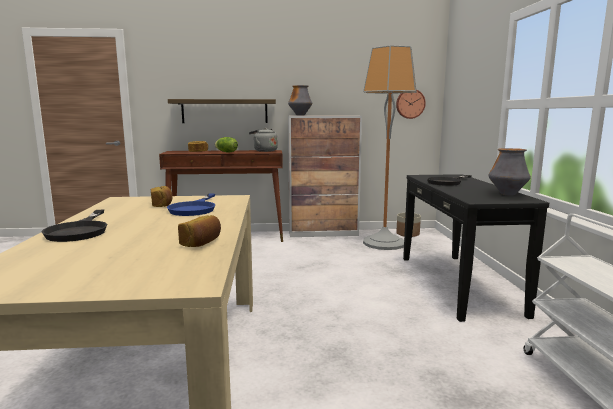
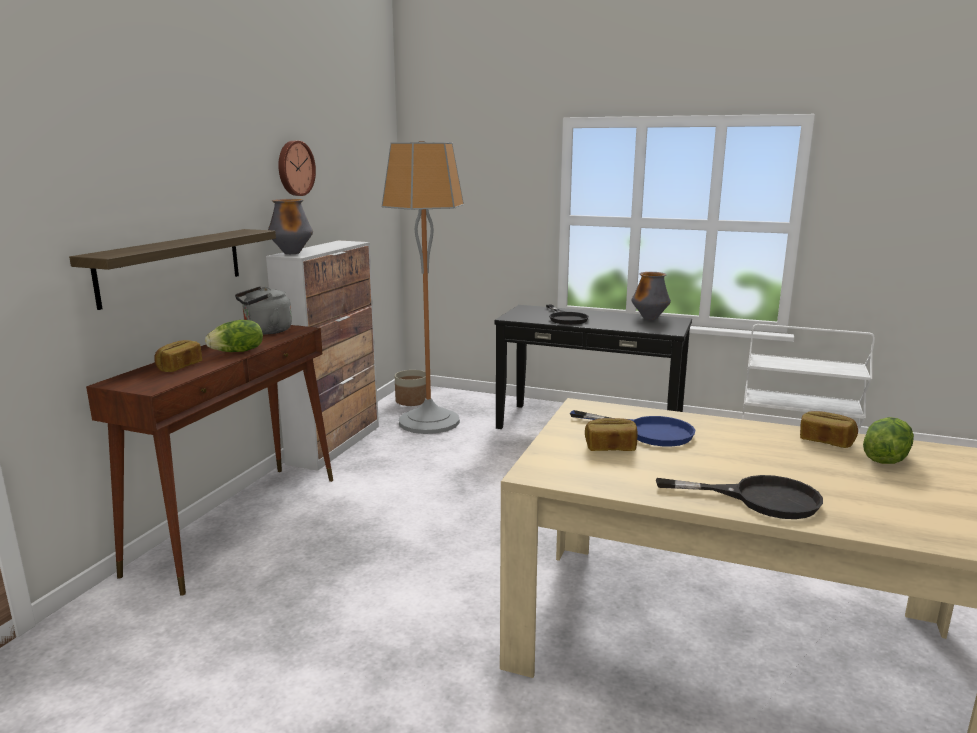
camera: 65 degrees left, 5 degrees up
(167, 258) = (884, 458): none -> lettuce
(410, 103) = (377, 213): wall clock -> wall clock (294, 168)

